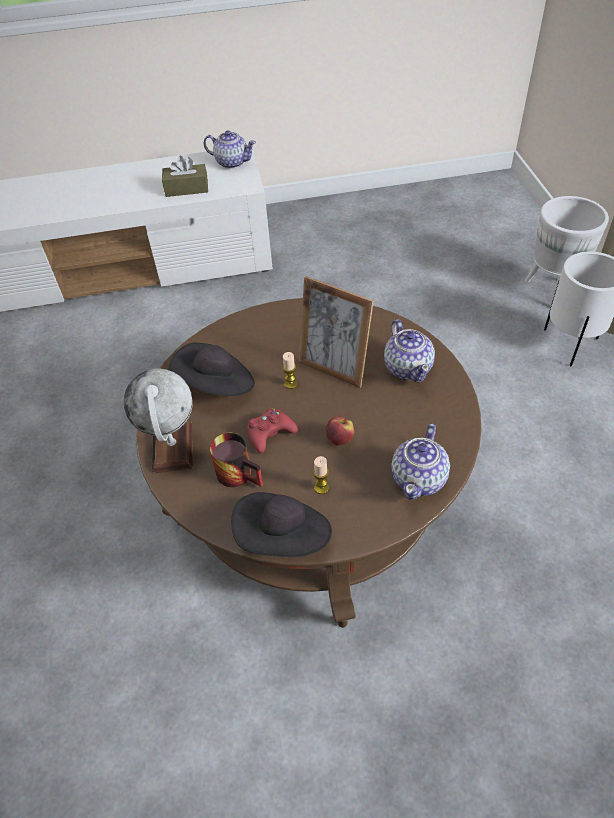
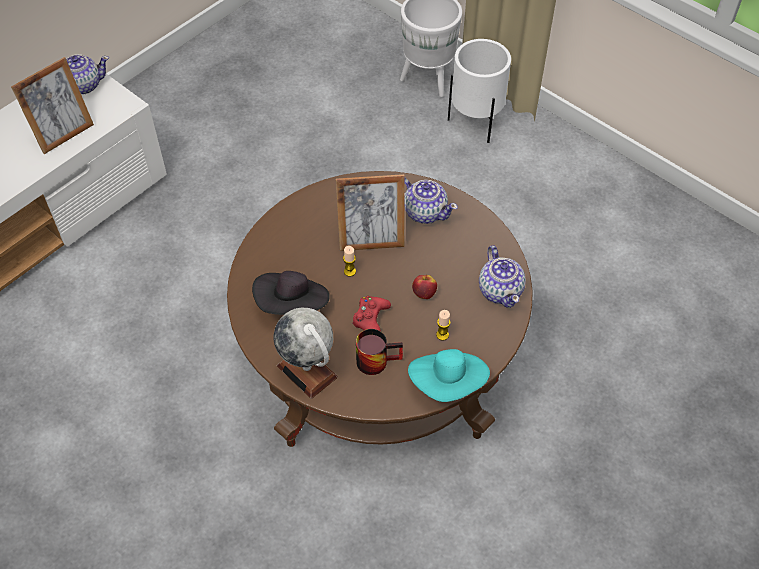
camera: 40 degrees left, 5 degrees up
(187, 188) = (64, 134): brown tissue box -> picture frame
(284, 538) = (448, 383): black hat -> turquoise hat

